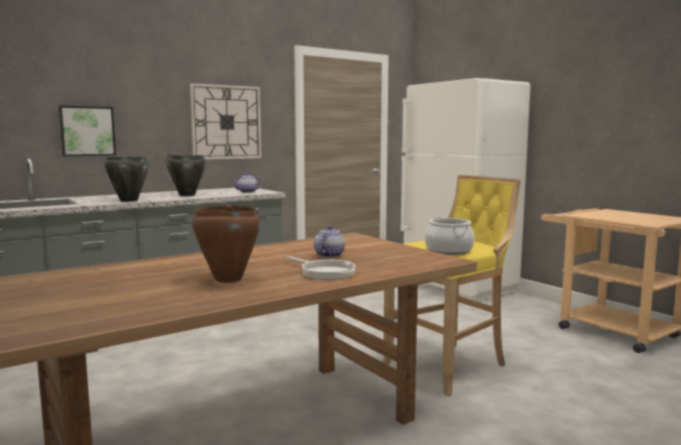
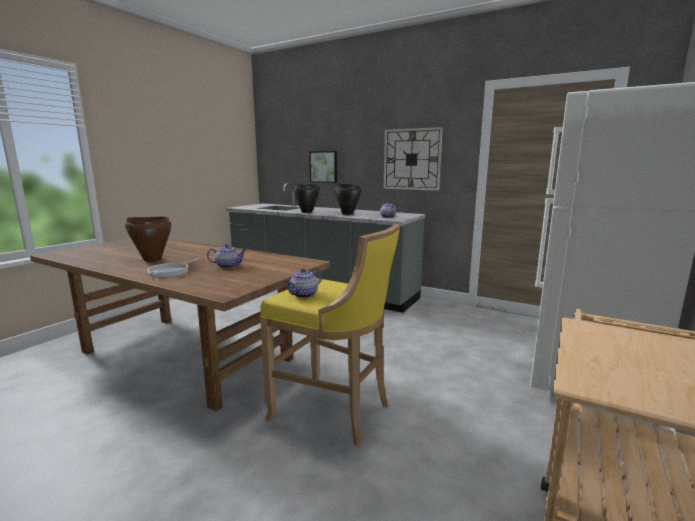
camera: 65 degrees right, 5 degrees up
(449, 251) = (303, 295): cooking pot -> teapot

